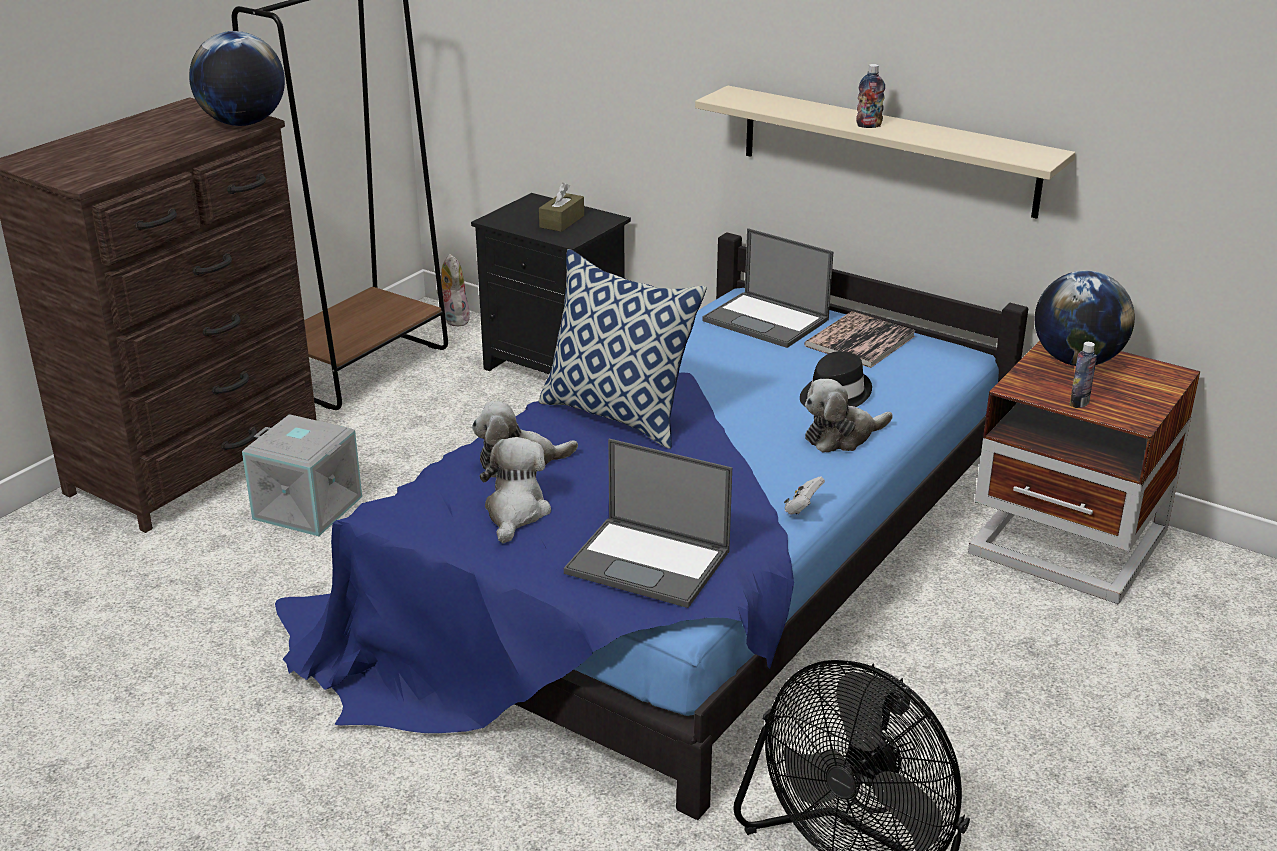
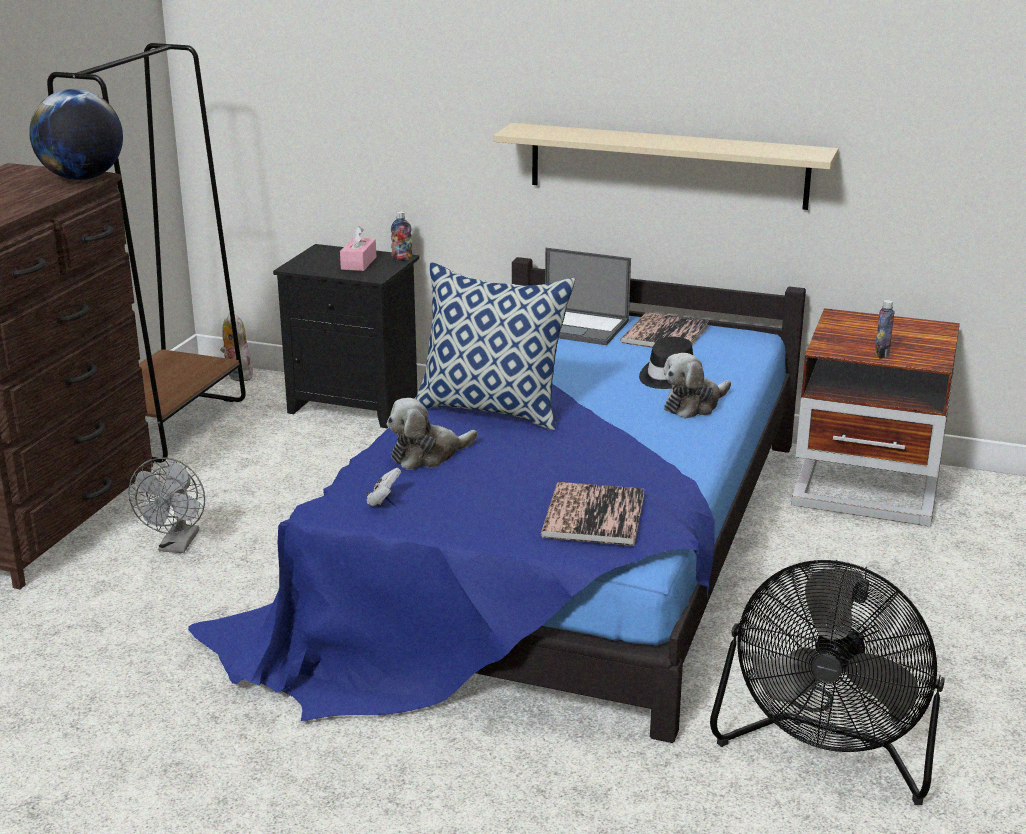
camera: 15 degrees left, 5 degrees down
(309, 507) = (177, 546): grey storage box -> grey fan
(515, 513) = (449, 494): plush toy -> none
(562, 221) = (358, 263): brown tissue box -> pink tissue box
(650, 562) = (593, 516): laptop -> book
(802, 508) = (696, 460): white game controller -> white game controller (383, 500)
(868, 125) = (657, 142): bottle -> bottle (402, 259)
(1076, 361) = (860, 326): globe -> none

